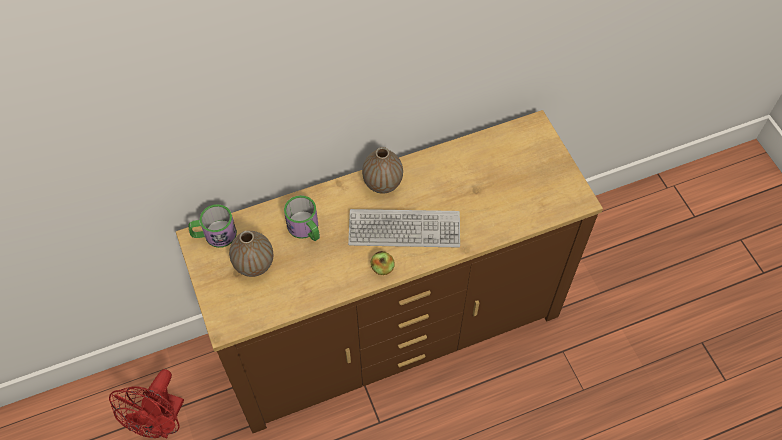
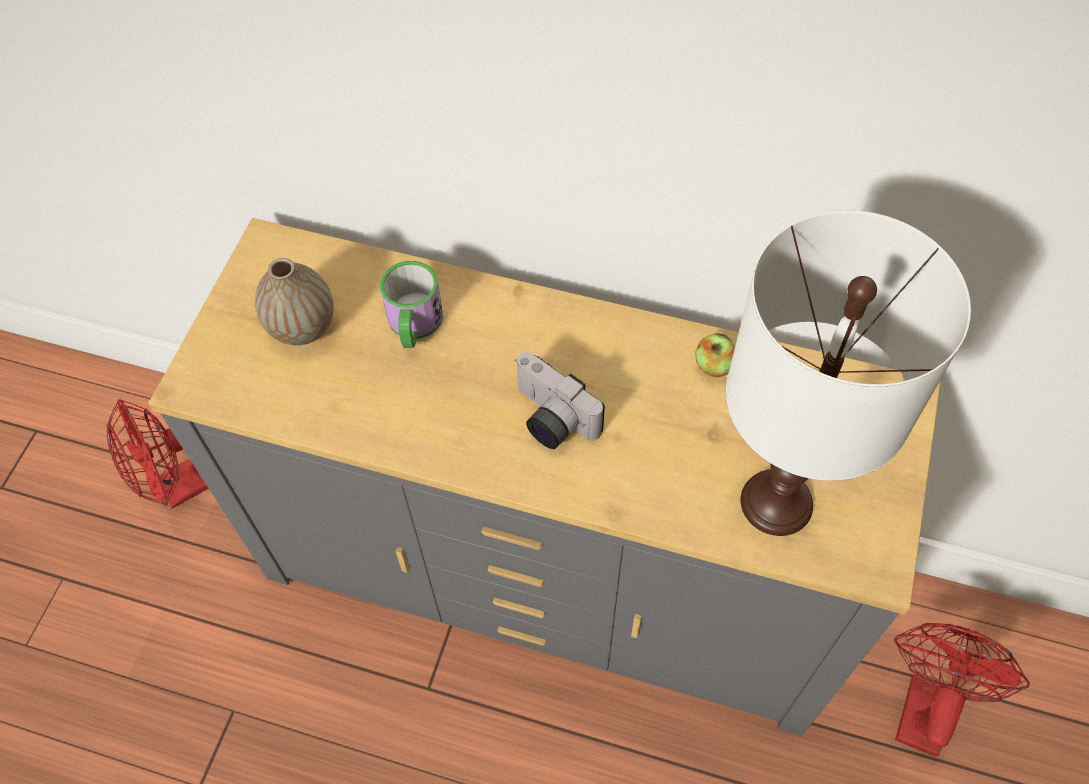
camera: 40 degrees right, 0 degrees up
(214, 235) = (292, 253): mug -> none
(382, 183) = (580, 331): vase -> none
(382, 268) = (466, 454): apple -> apple (714, 365)
(390, 327) = (550, 570): brown dresser -> grey dresser
(404, 229) = (549, 419): keyboard -> camera
(523, 201) = (778, 502): none -> white table lamp
(595, 266) = (925, 703): none -> red fan

